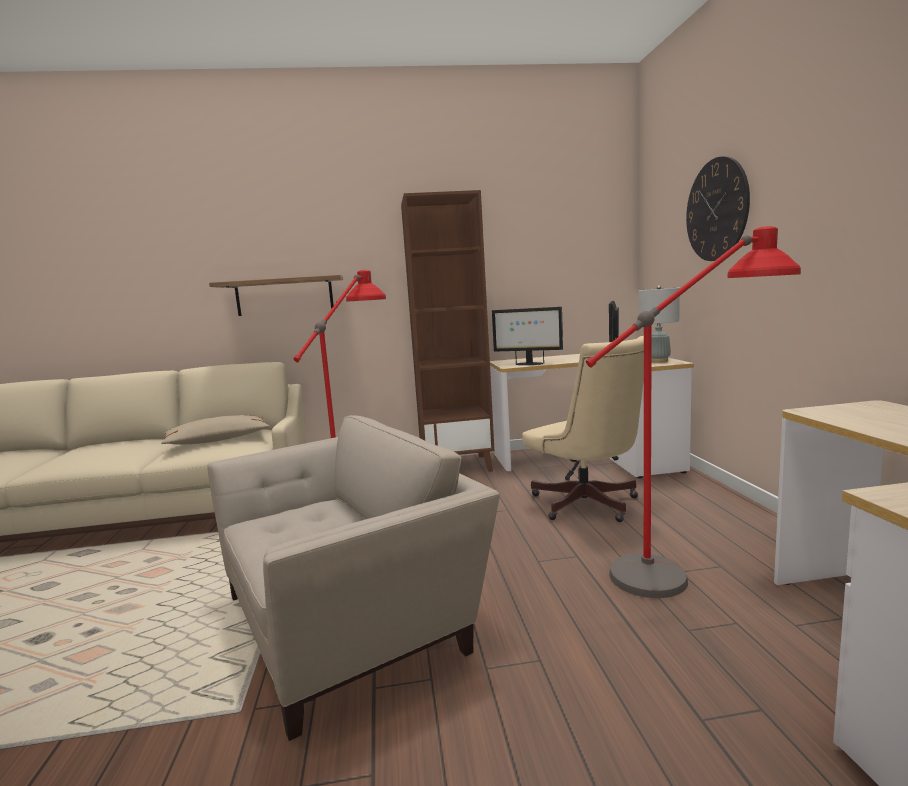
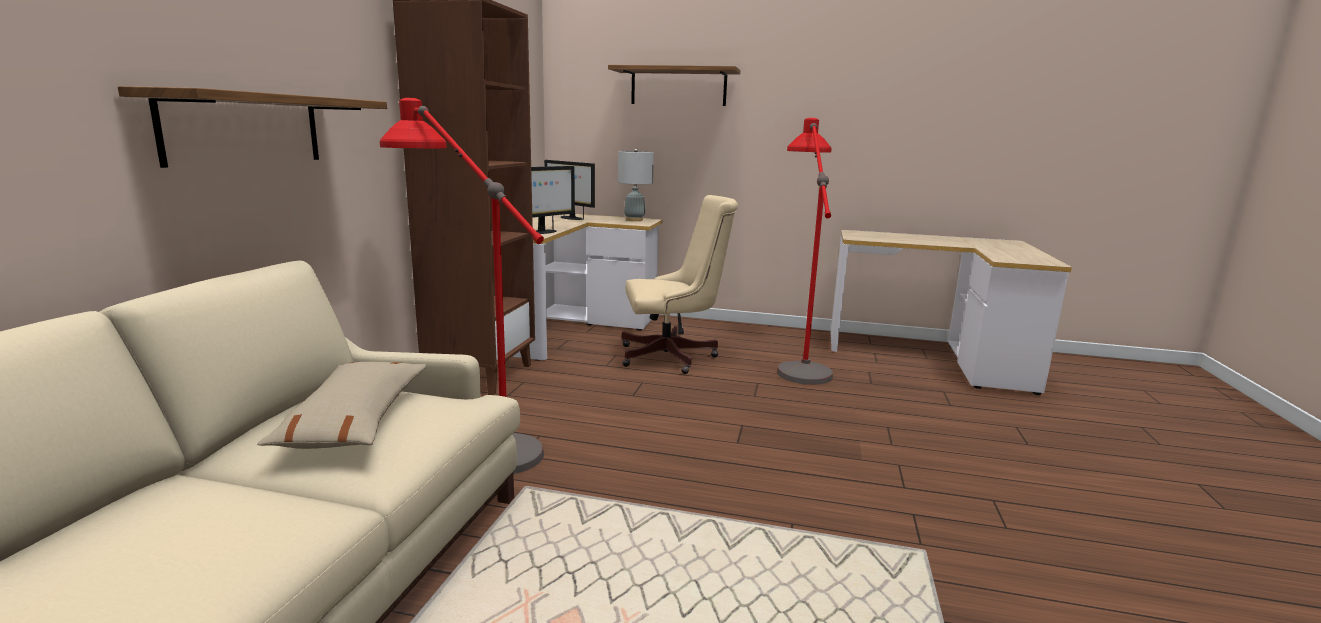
camera: 70 degrees left, 5 degrees up
(350, 619) = (799, 484): beige armchair -> none
(716, 210) = (678, 87): wall clock -> shelf

